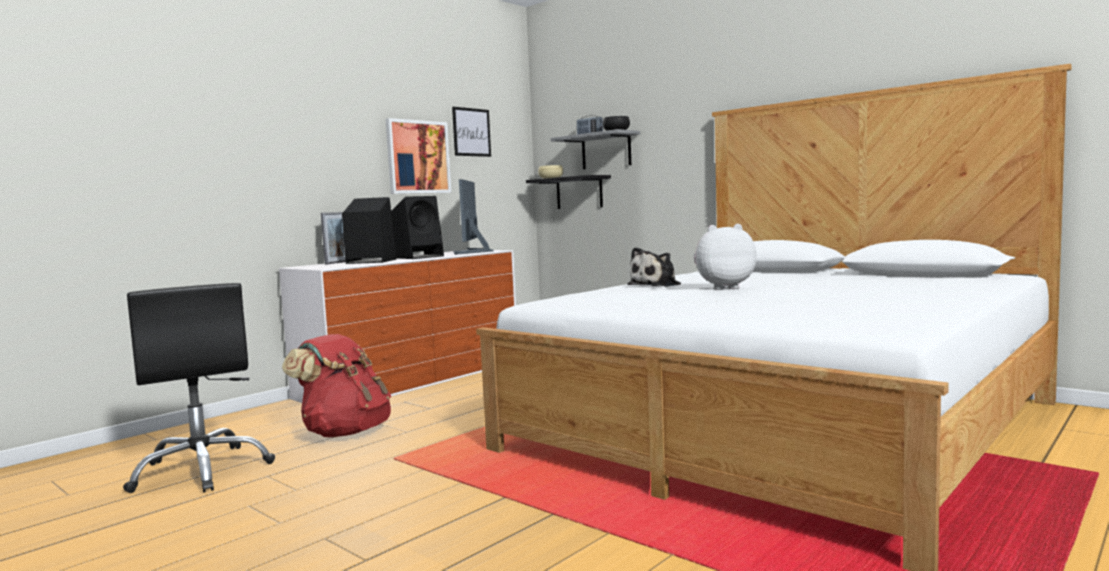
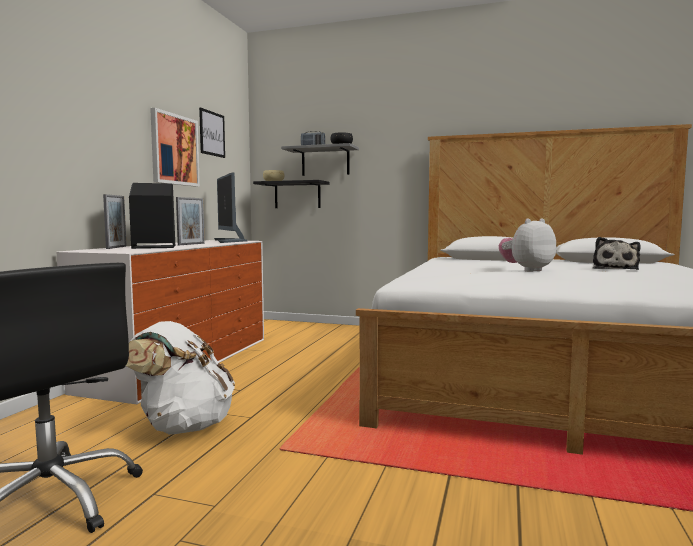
camera: 25 degrees left, 0 degrees up
(345, 432) = (183, 426): red backpack -> white backpack
(419, 257) = (191, 244): black speaker -> picture frame
(657, 285) = (454, 269): plush toy -> plush toy (615, 269)

